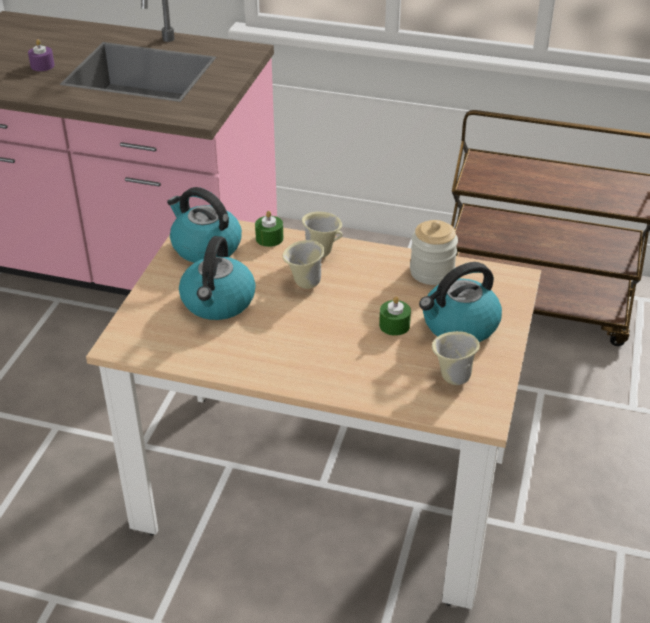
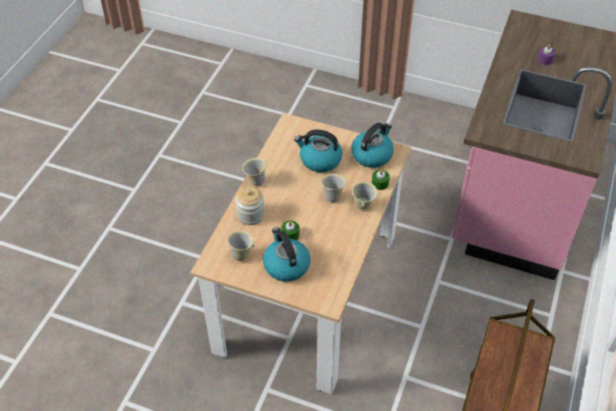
camera: 95 degrees right, 10 degrees up
(277, 377) = (255, 182): none -> beige mug
(432, 272) = (340, 259): jar -> jar (250, 215)

